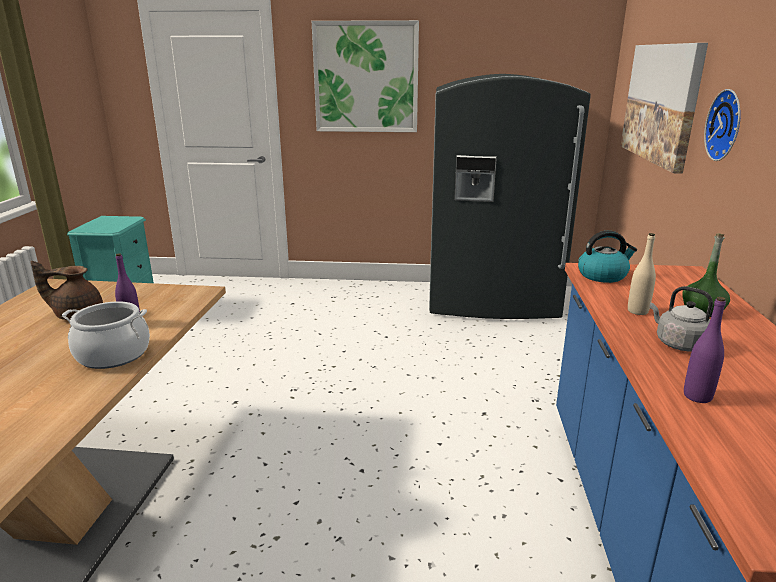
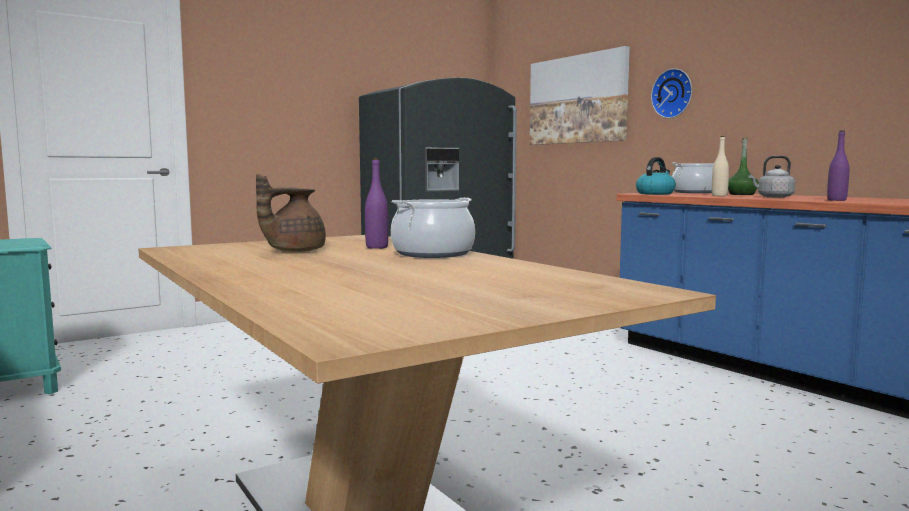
camera: 40 degrees left, 15 degrees down
(366, 77) = (288, 82): picture -> none
(684, 279) = (694, 192): none -> cooking pot

